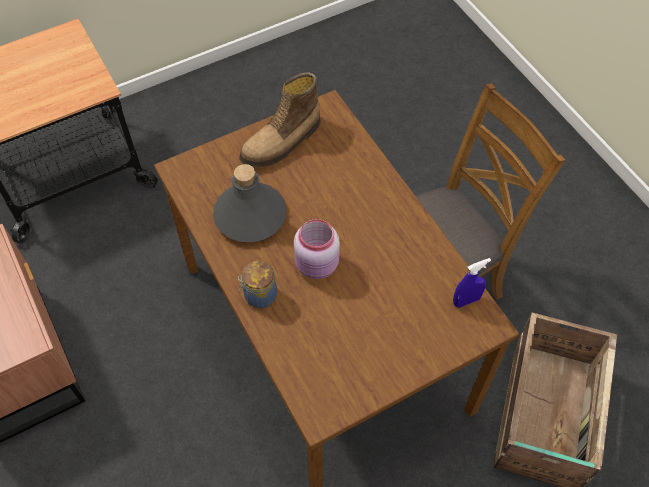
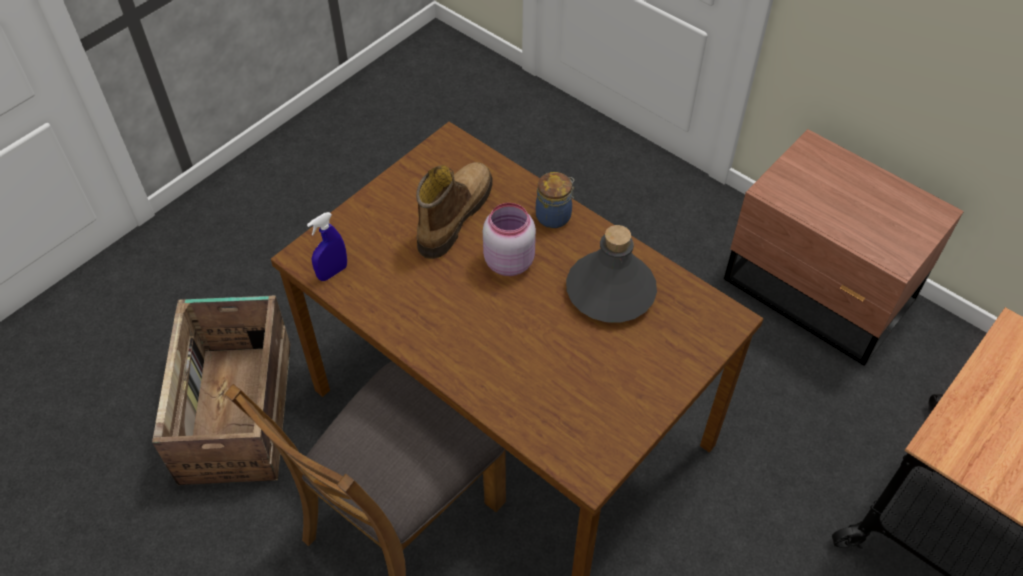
camera: 160 degrees right, 5 degrees down
(282, 143) = (624, 395): boot -> boot (453, 215)

